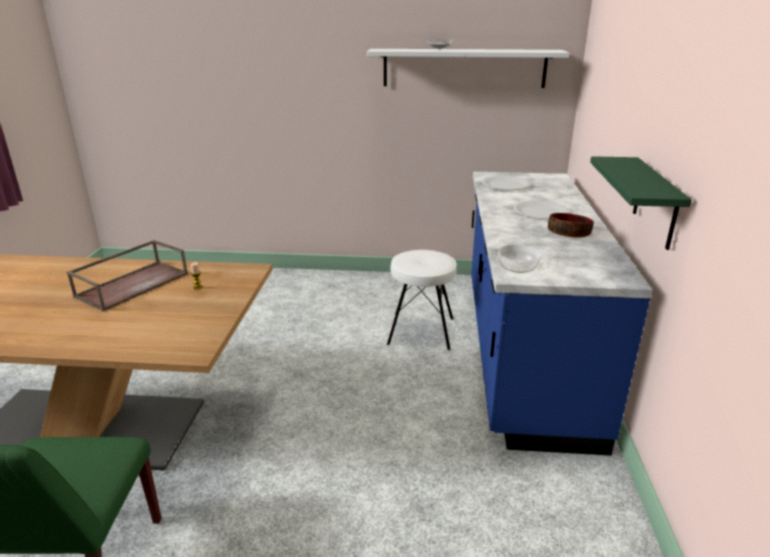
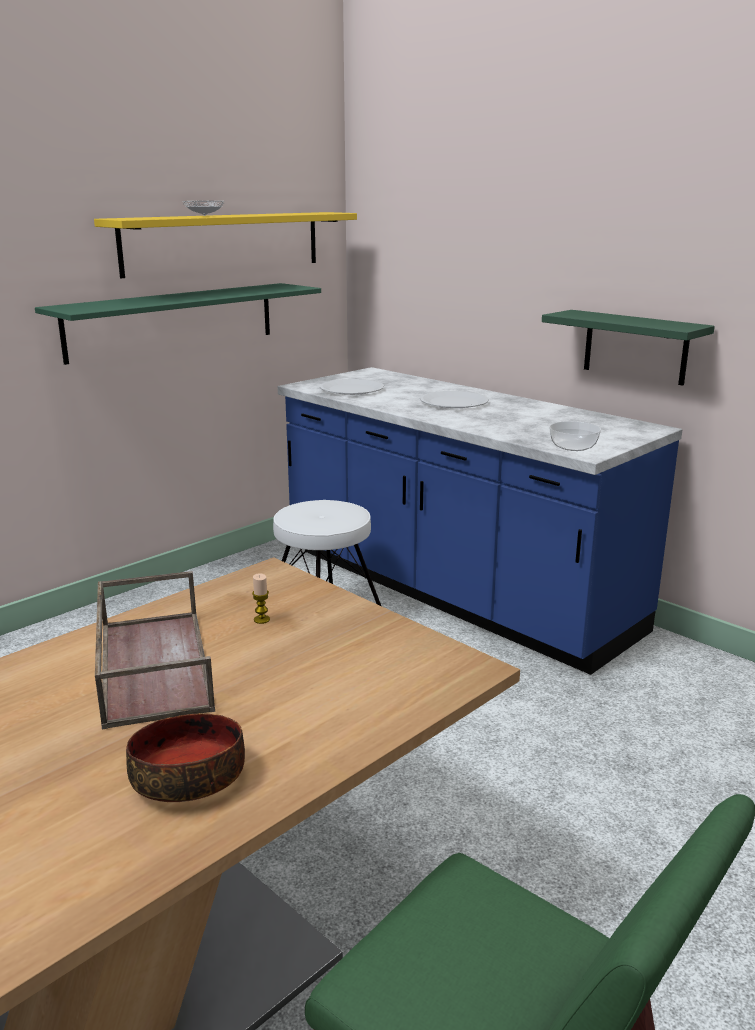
camera: 50 degrees left, 5 degrees down
(417, 116) = (173, 321): none -> green shelf
(464, 68) = (224, 242): white shelf -> yellow shelf
(569, 234) = (526, 411): bowl -> bowl (189, 777)

